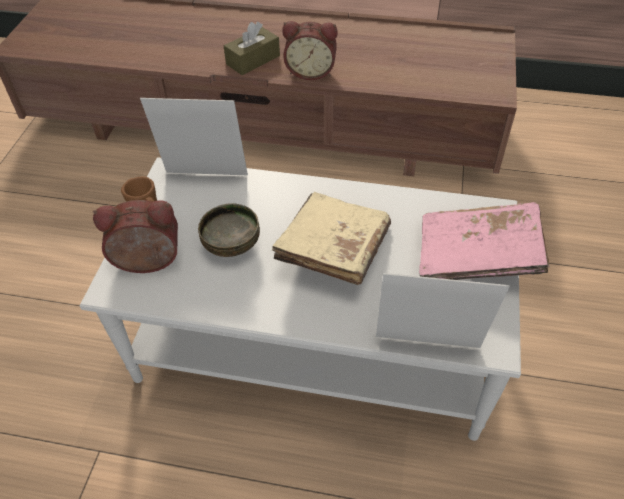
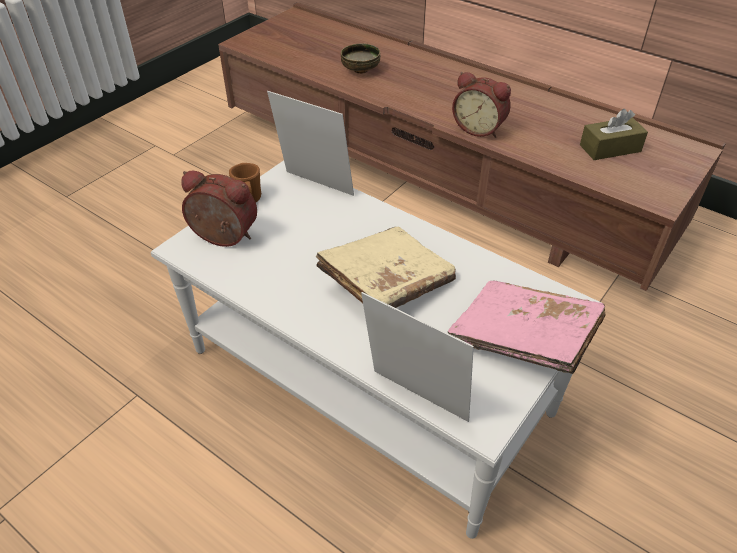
camera: 25 degrees right, 5 degrees down
(232, 245) = (301, 248): bowl -> bowl (360, 70)
(253, 60) = (431, 104): brown tissue box -> brown tissue box (610, 148)

